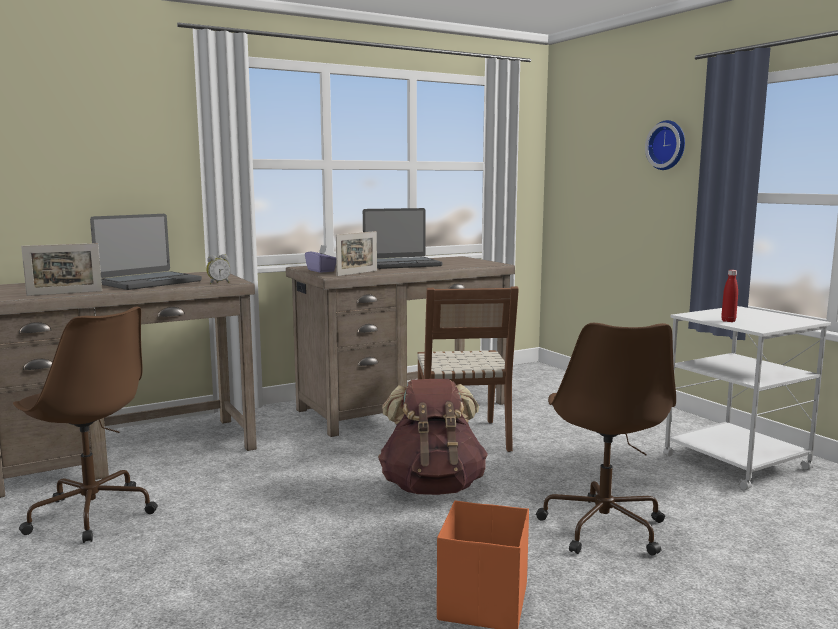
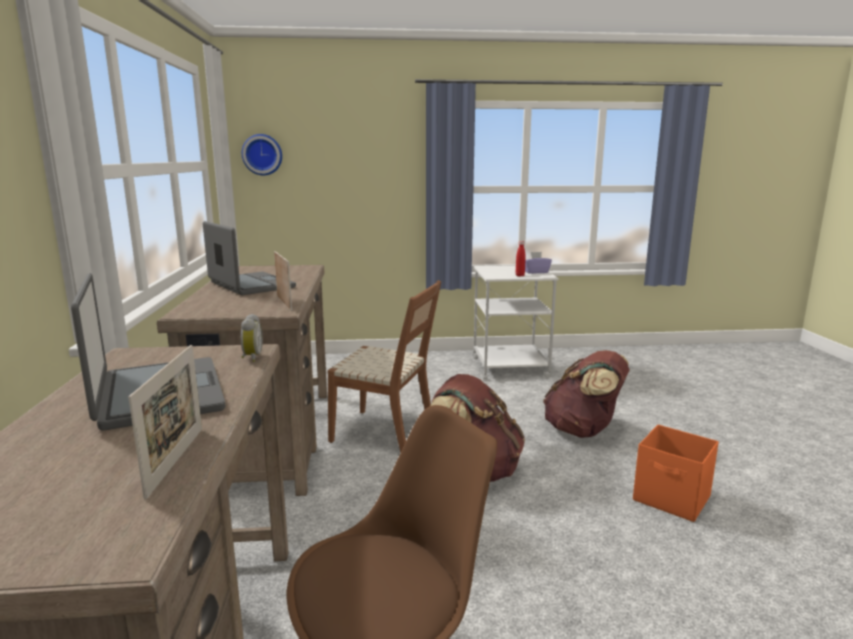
camera: 65 degrees left, 5 degrees up
(321, 271) = (234, 311): purple tissue box -> purple tissue box (536, 272)
(401, 264) = (250, 285): laptop -> laptop turned 45 degrees counterclockwise
(604, 530) = (583, 430): brown office chair -> brown backpack
(668, 145) = (381, 149): wall clock -> wall clock (262, 154)

